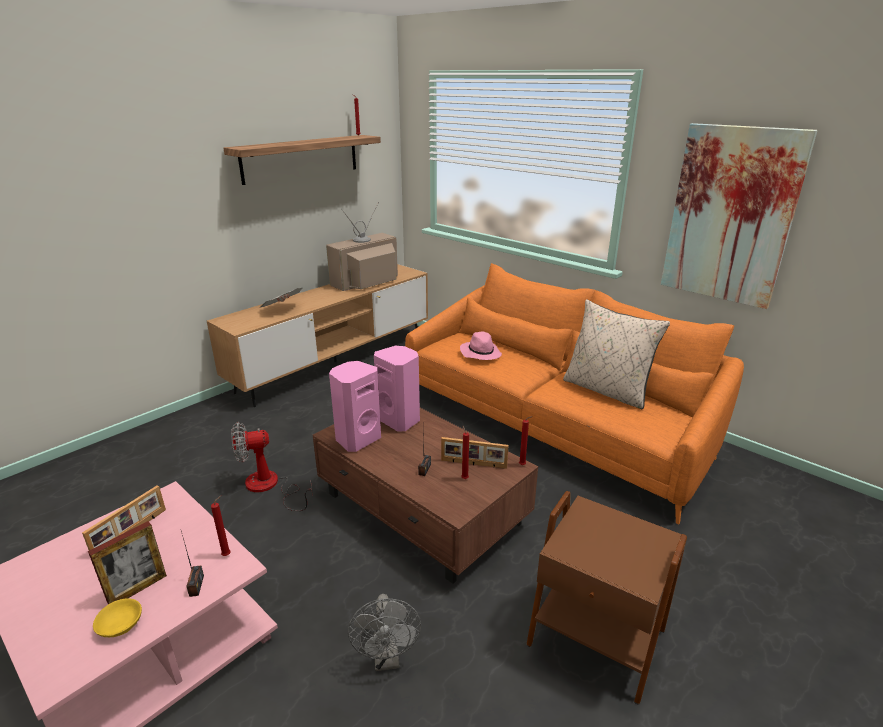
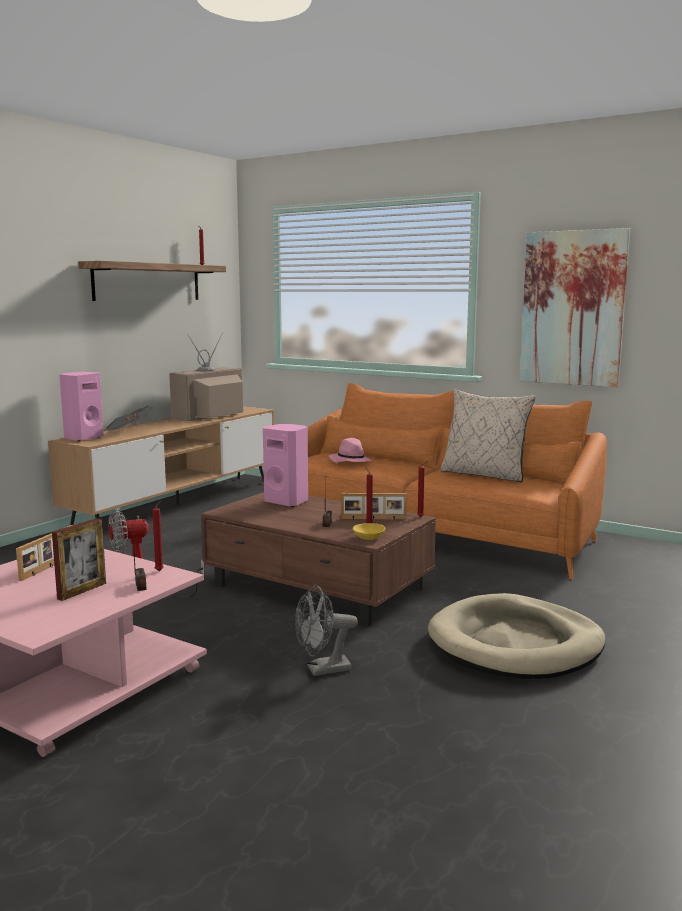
camera: 10 degrees left, 15 degrees down
(122, 624) = (80, 606): yellow bowl -> yellow bowl (368, 537)
(357, 439) = (249, 513): pink speaker -> pink speaker (83, 438)
(387, 658) = (322, 670): grey fan -> grey fan turned 90 degrees clockwise
(595, 639) = (515, 644): brown side table -> beige dog bed

